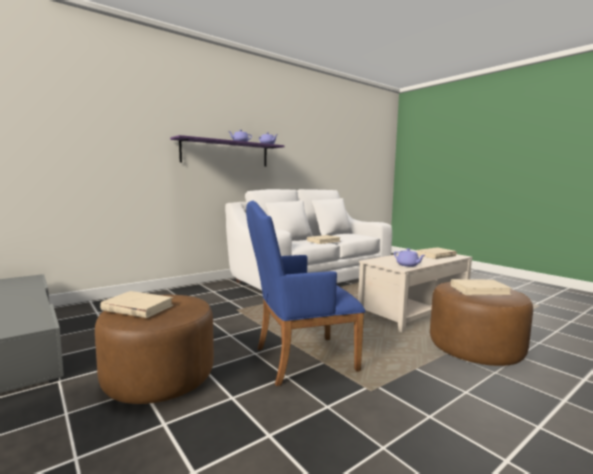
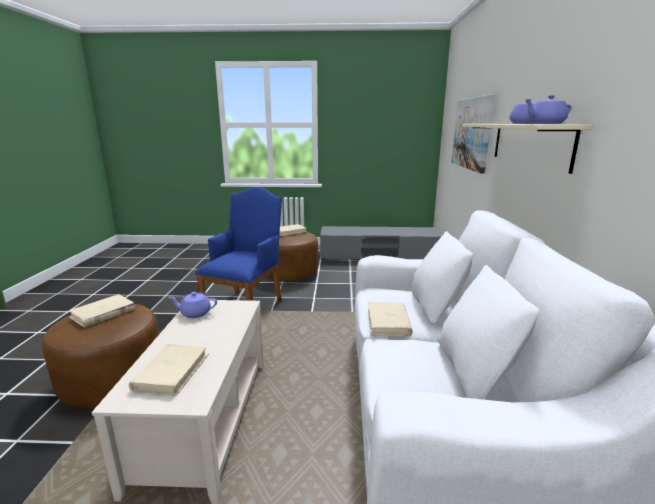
camera: 130 degrees right, 10 degrees up
(110, 141) = (471, 133): none -> picture
(226, 153) = (529, 144): purple shelf -> beige shelf

